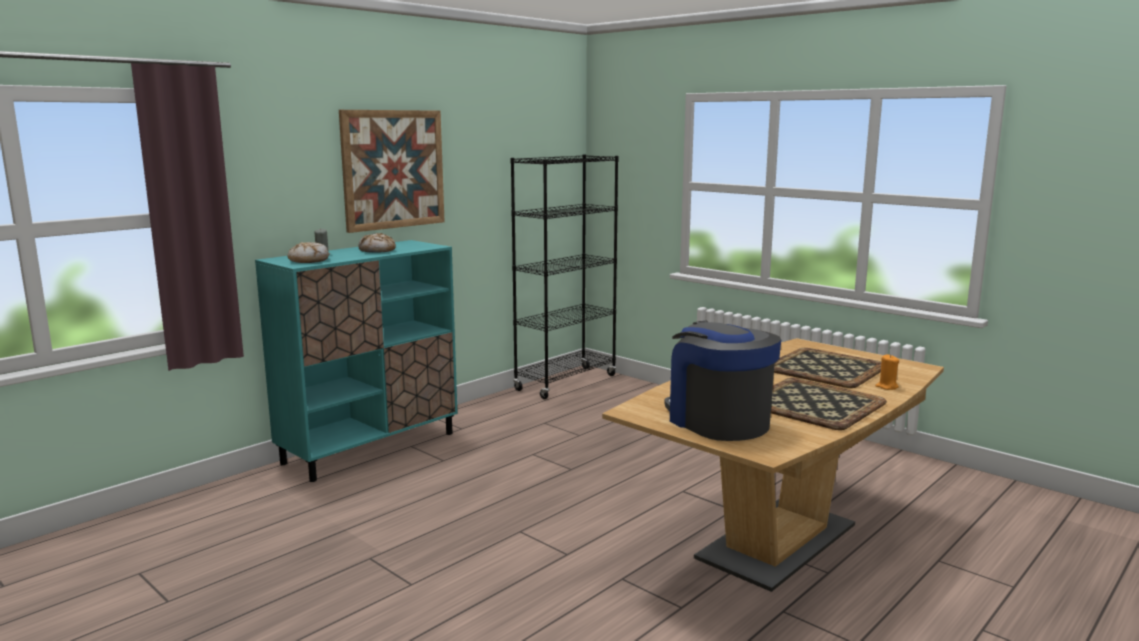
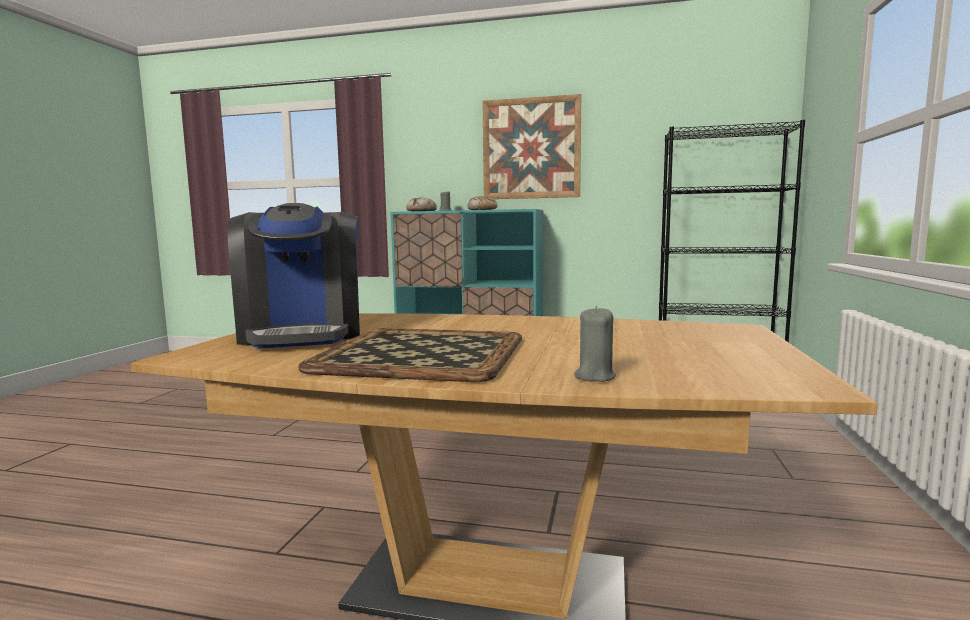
camera: 60 degrees right, 5 degrees down
(717, 421) = (303, 334): coffee machine -> coffee machine turned 135 degrees clockwise
(825, 368) = (629, 344): tray -> none
(886, 387) = (594, 376): orange candle -> grey candle

